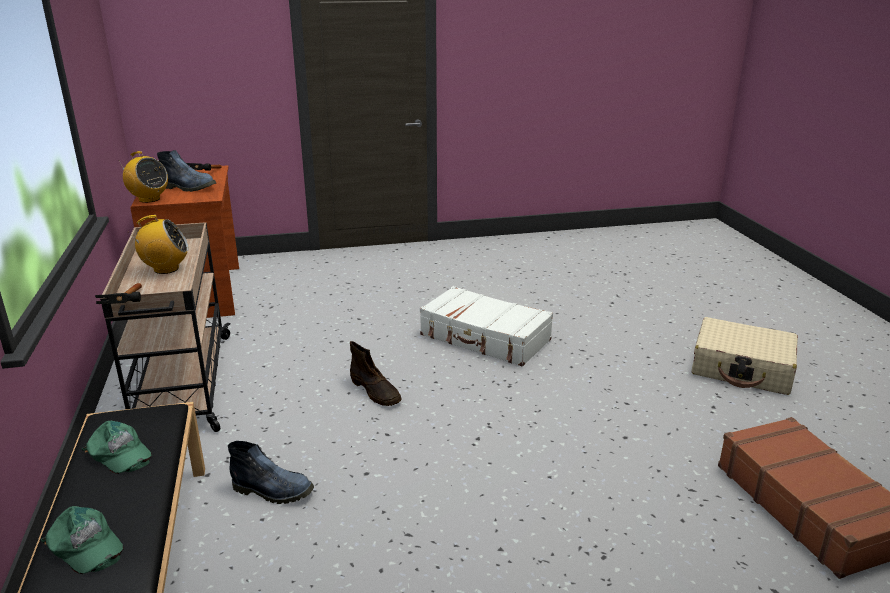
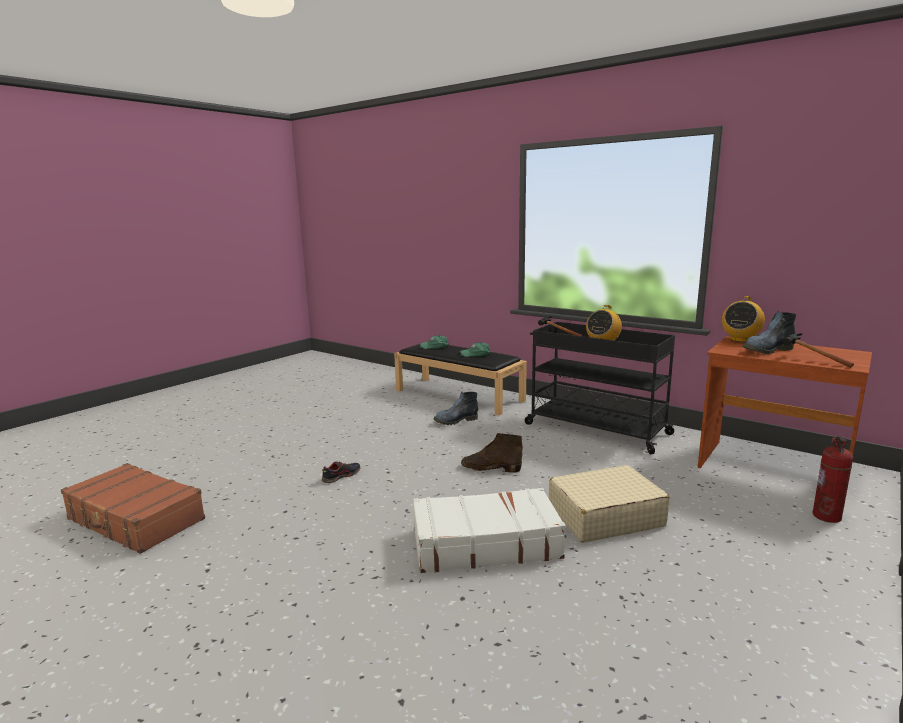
camera: 140 degrees right, 10 degrees down
(149, 199) = (740, 340): radio -> radio turned 45 degrees counterclockwise
(183, 385) = (594, 429): beige cart -> black cart
(268, 269) = (827, 516): none -> fire extinguisher
(534, 459) = (341, 476): none -> shoe
(742, 369) = (164, 644): beige suitcase -> beige suitcase (604, 516)

